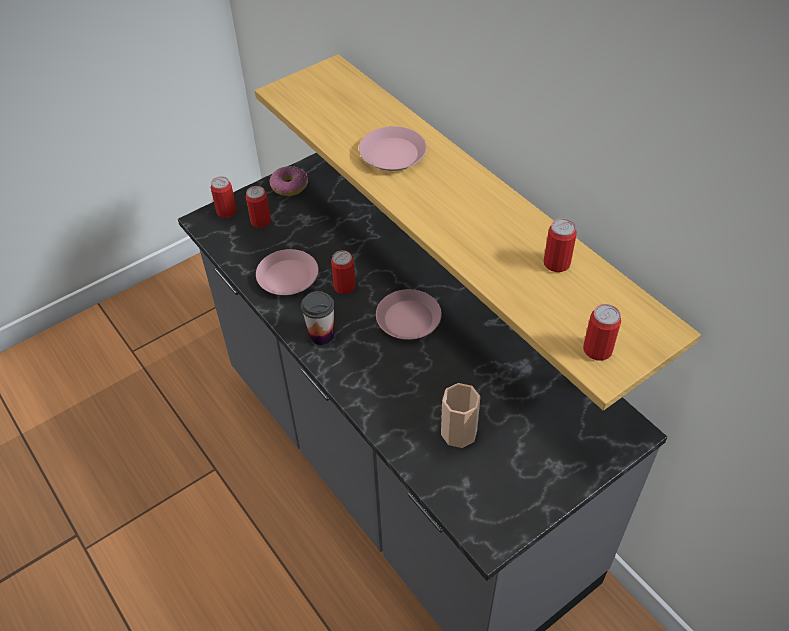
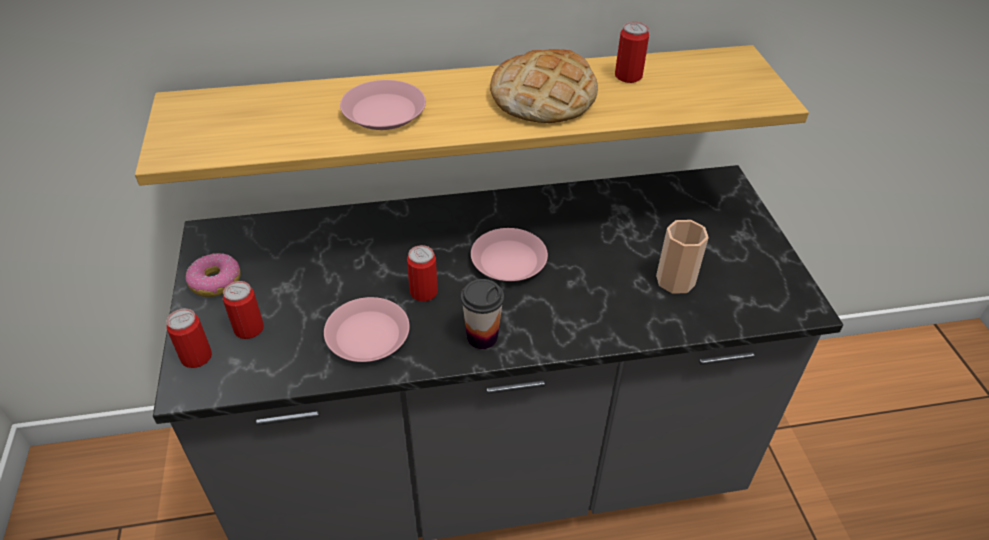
camera: 65 degrees left, 5 degrees down
(481, 224) = (543, 96): none -> bread
(597, 350) = (747, 93): can -> none

